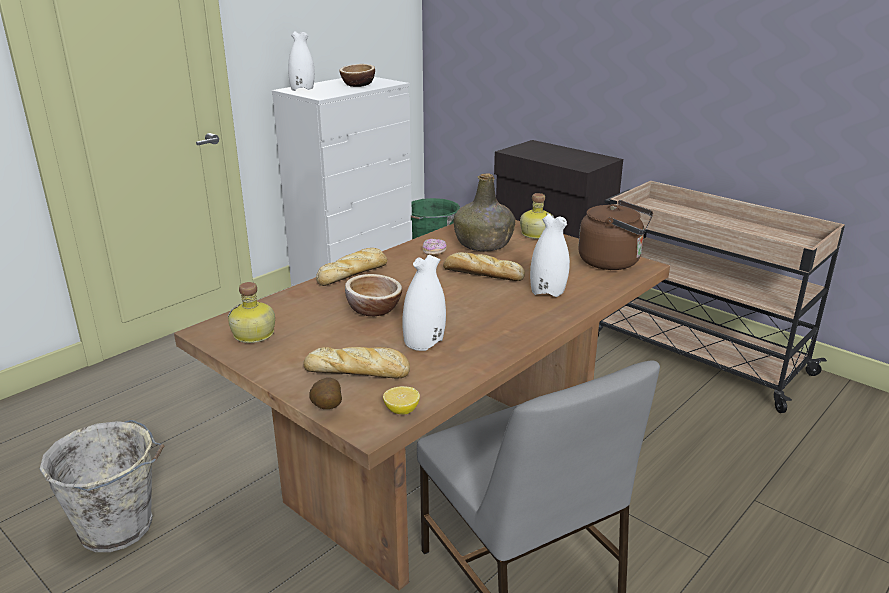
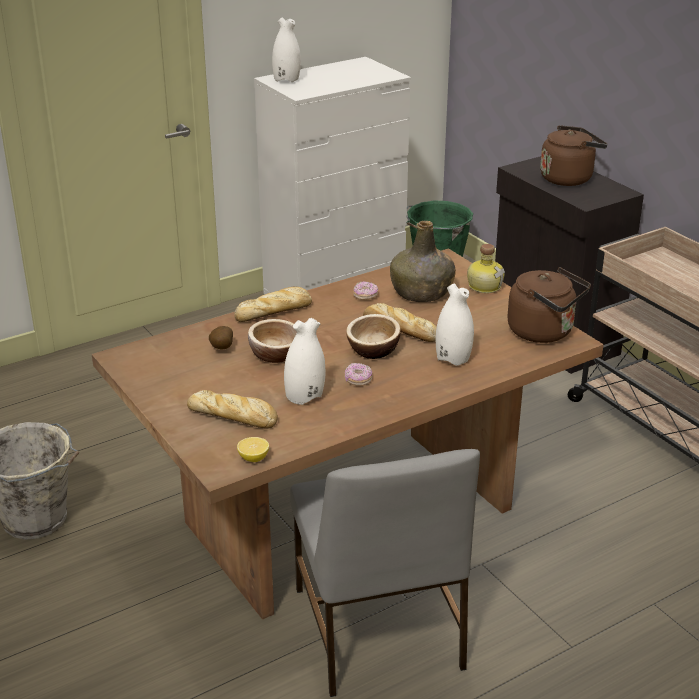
camera: 15 degrees right, 5 degrees up
(254, 335) = (158, 366): bottle -> none
(326, 408) = (192, 446): potato -> potato (221, 349)
(358, 85) = (351, 76): bowl -> bowl (373, 350)
(469, 321) = (358, 380): none -> donut
(556, 153) = (568, 178): none -> brown kettle

